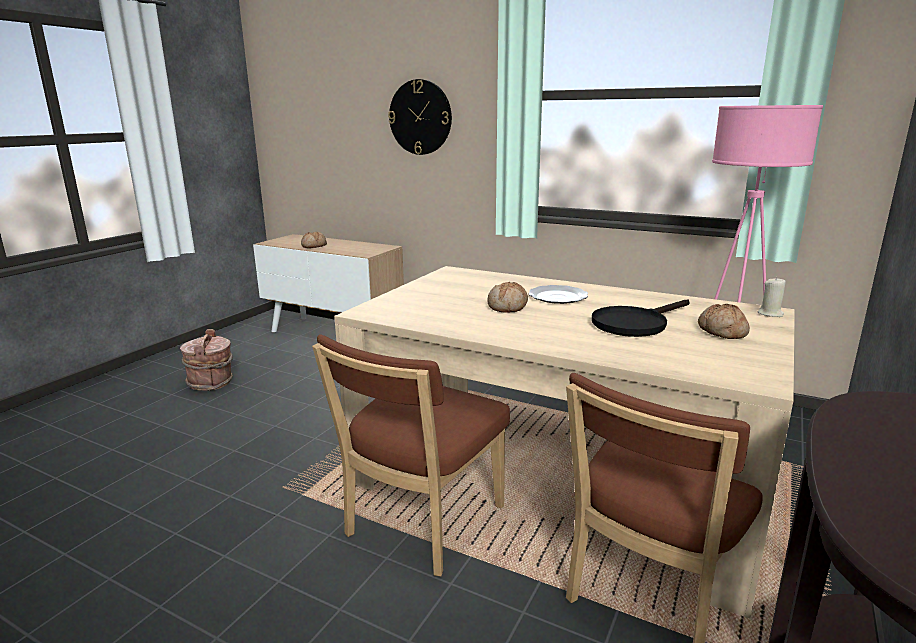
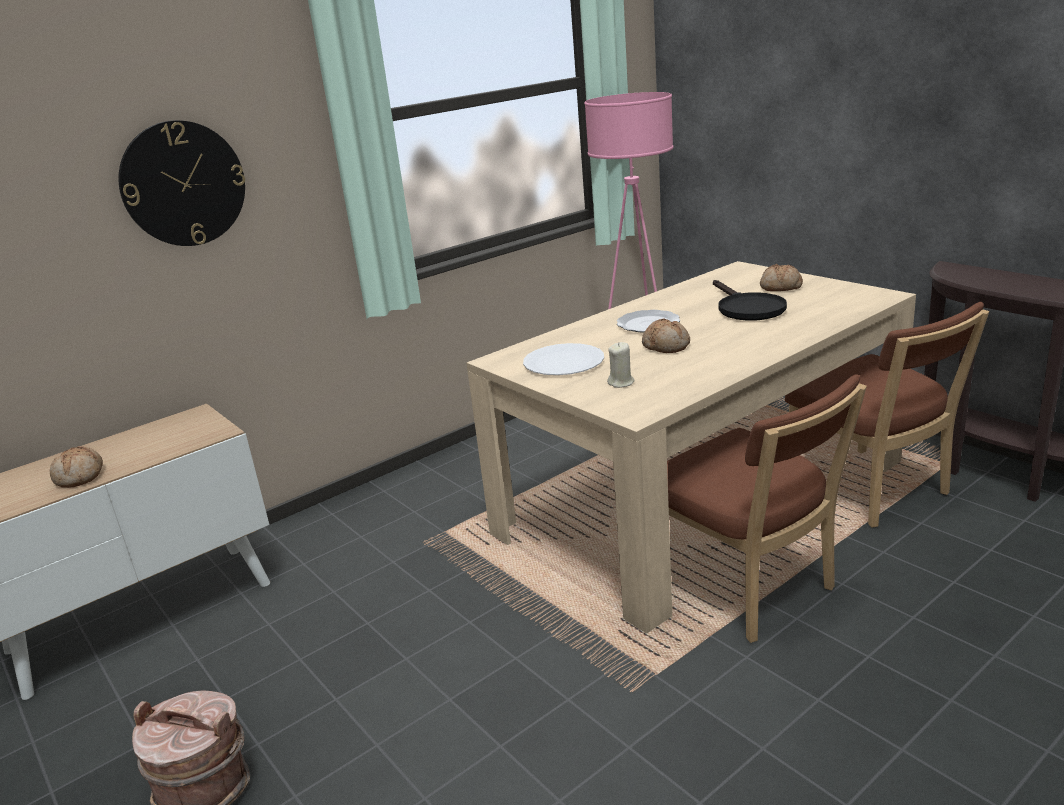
camera: 65 degrees left, 5 degrees up
(456, 285) = (564, 362): none -> white plate
(770, 314) = (746, 268): beige candle -> beige candle (621, 383)

